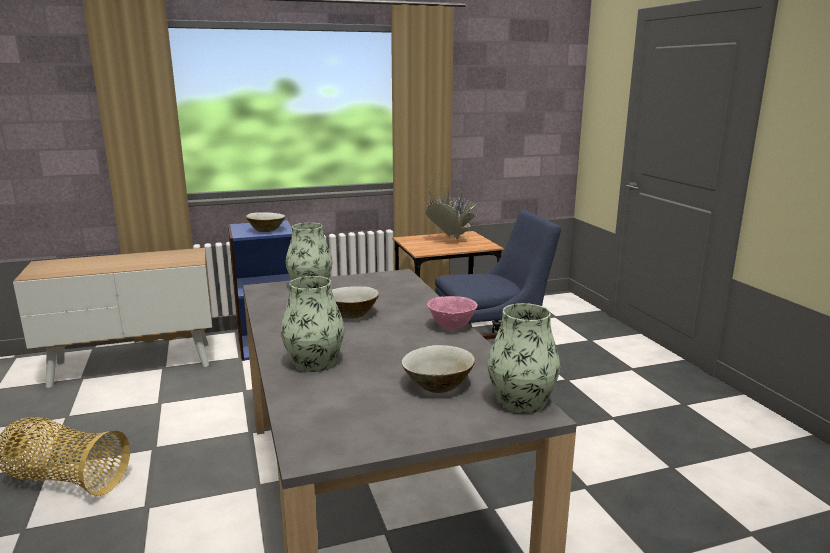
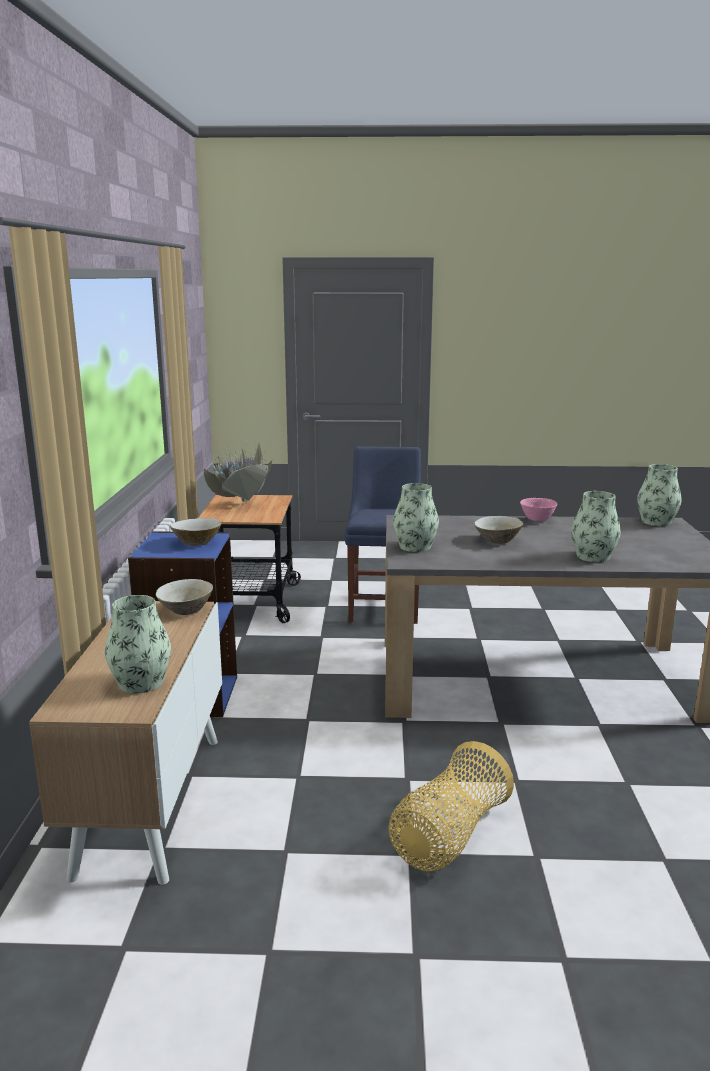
camera: 70 degrees left, 0 degrees up
(70, 270) = (141, 682): none -> vase
(437, 385) = (634, 534): beige bowl -> beige bowl (185, 610)

